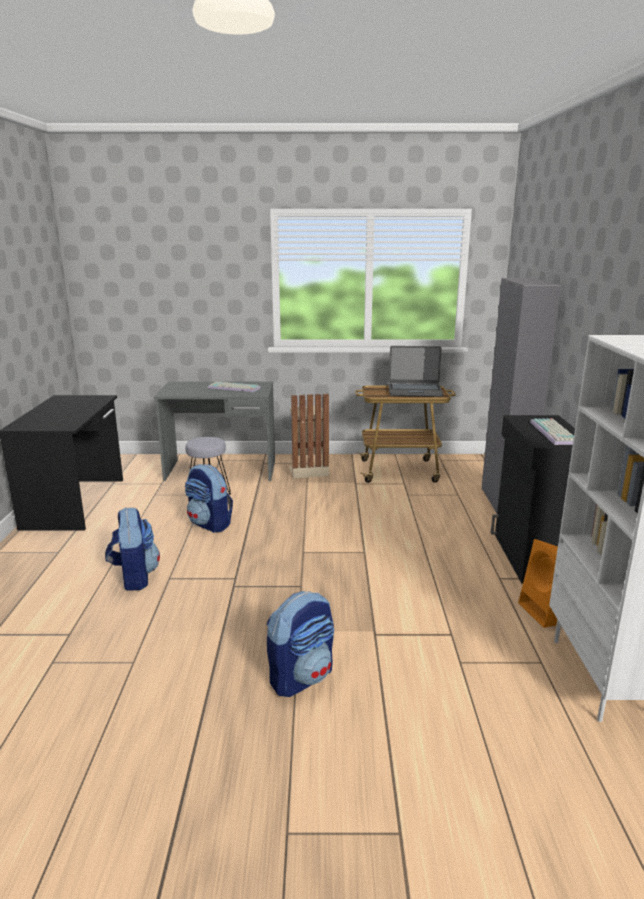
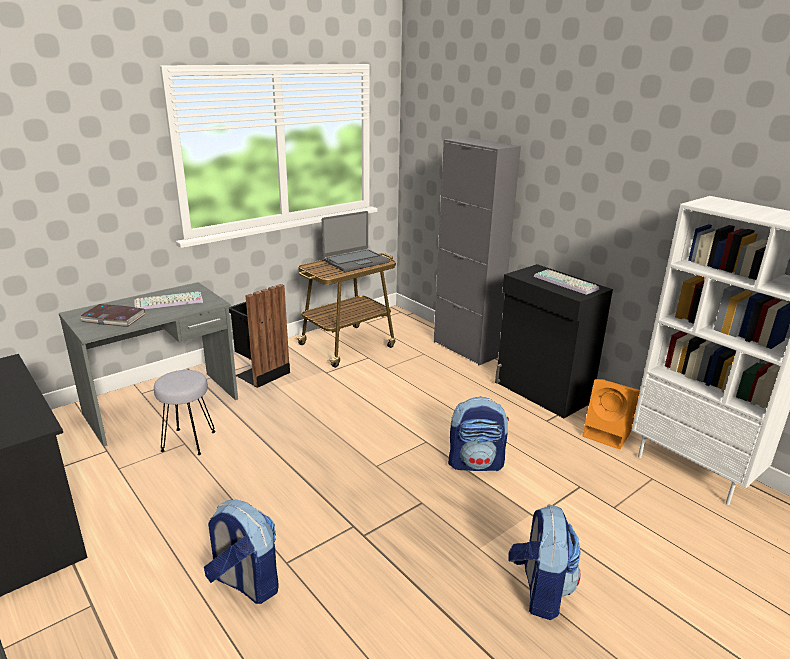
camera: 40 degrees left, 5 degrees up
(190, 389) = (114, 318): none -> book
(210, 524) = (241, 477): backpack -> backpack (476, 463)
(308, 470) = (261, 373): beige trash can -> black trash can

